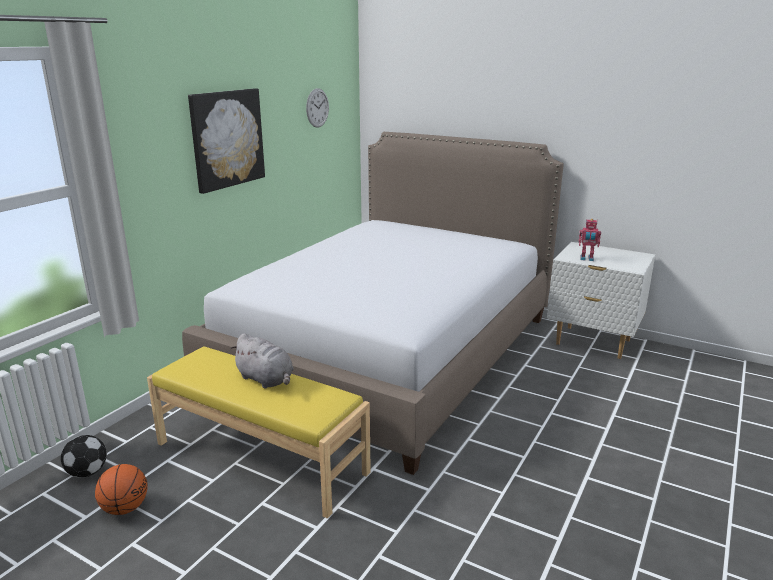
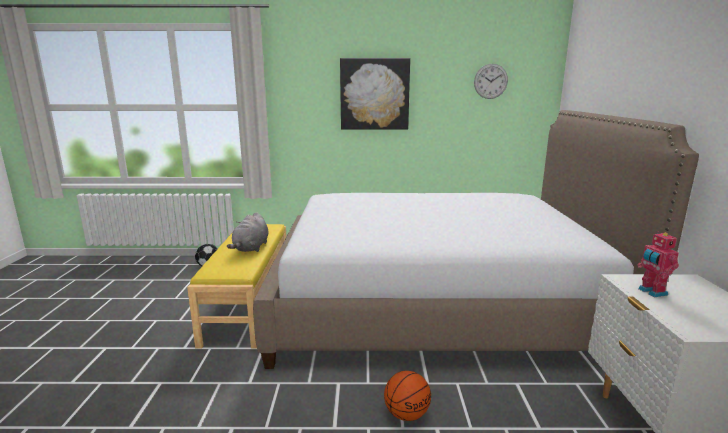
camera: 60 degrees right, 5 degrees down
(125, 508) = (183, 285): basketball -> basketball (407, 414)

